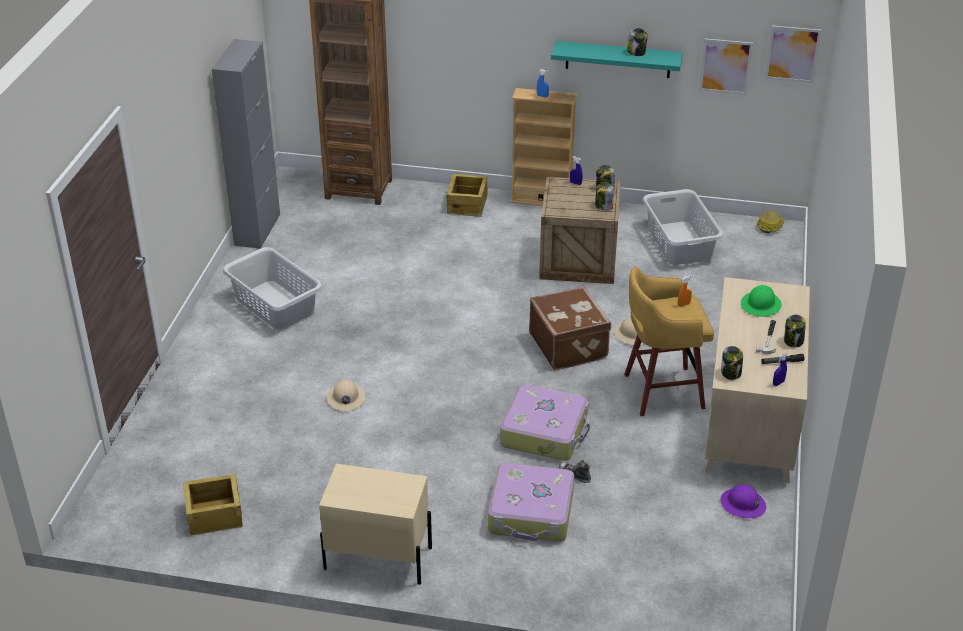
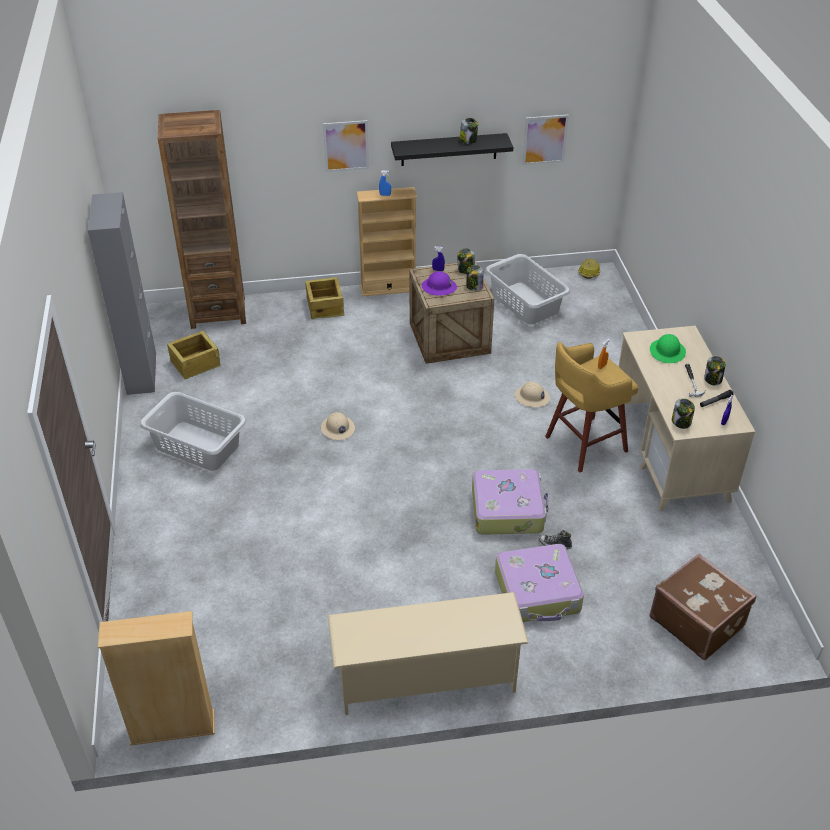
camera: 20 degrees left, 5 degrees up
(128, 535) = (173, 728): none -> beige bookcase
(214, 514) = (248, 680): crate -> crate (195, 363)
(345, 398) = (313, 524): beige hard hat -> beige hard hat (337, 428)
(377, 558) = (426, 678): beige nightstand -> beige shoe rack
(569, 345) = (484, 421): brown suitcase -> brown suitcase (697, 621)
(618, 59) = (449, 149): turquoise shelf -> black shelf
(743, 504) = (706, 533): purple hard hat -> purple hard hat (439, 287)
(792, 54) = (602, 119): picture -> picture (346, 146)

